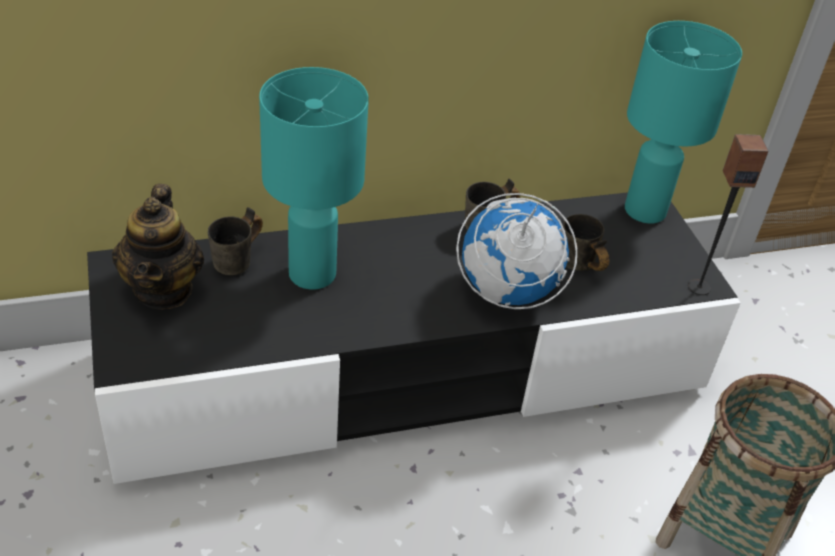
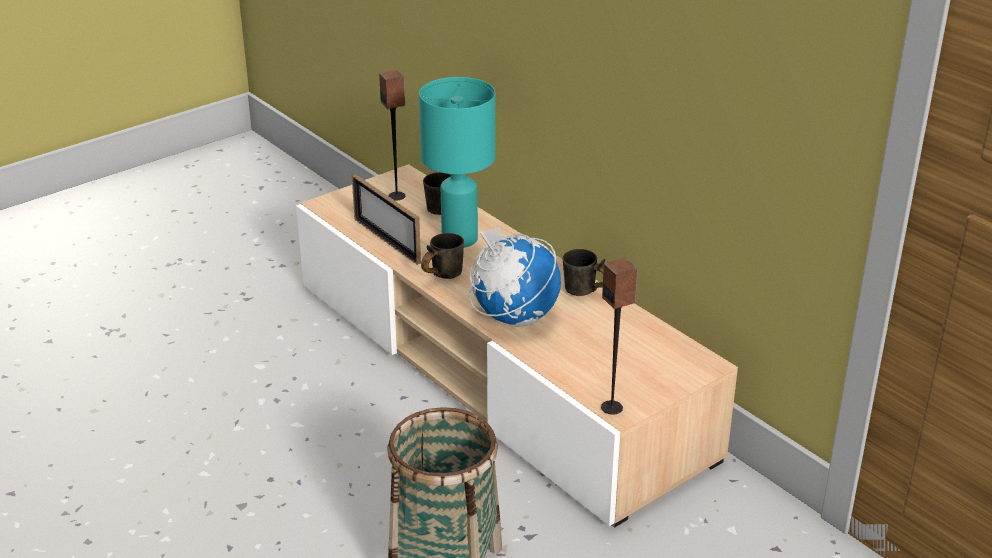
camera: 70 degrees right, 10 degrees down
(163, 289) = (397, 196): teapot -> speaker
(268, 336) = (387, 241): none -> picture frame
(407, 370) = (496, 369): black tv stand -> beige tv stand
(577, 268) = (575, 343): grey mug -> grey mug (440, 275)
(644, 209) = (692, 362): turquoise table lamp -> none

